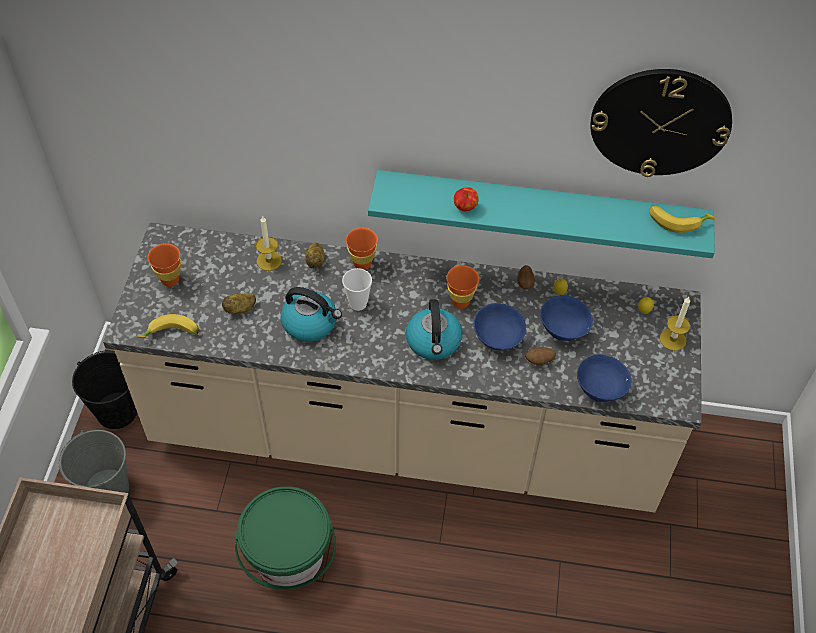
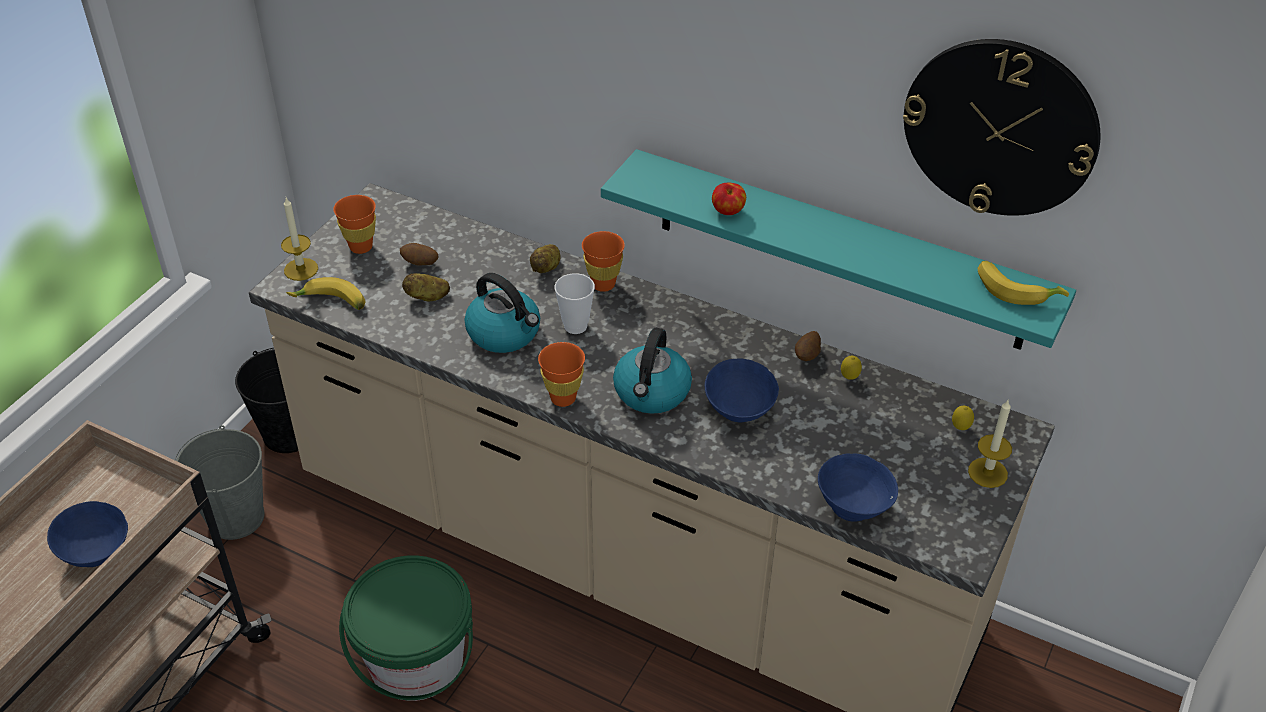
camera: 20 degrees right, 10 degrees down
(269, 261) = (489, 254): candle -> candle (301, 269)
(460, 302) = (710, 356): orange cup -> orange cup (563, 398)
(539, 361) = (784, 450): potato -> potato (420, 263)
(563, 331) = (834, 424): blue bowl -> blue bowl (96, 554)

